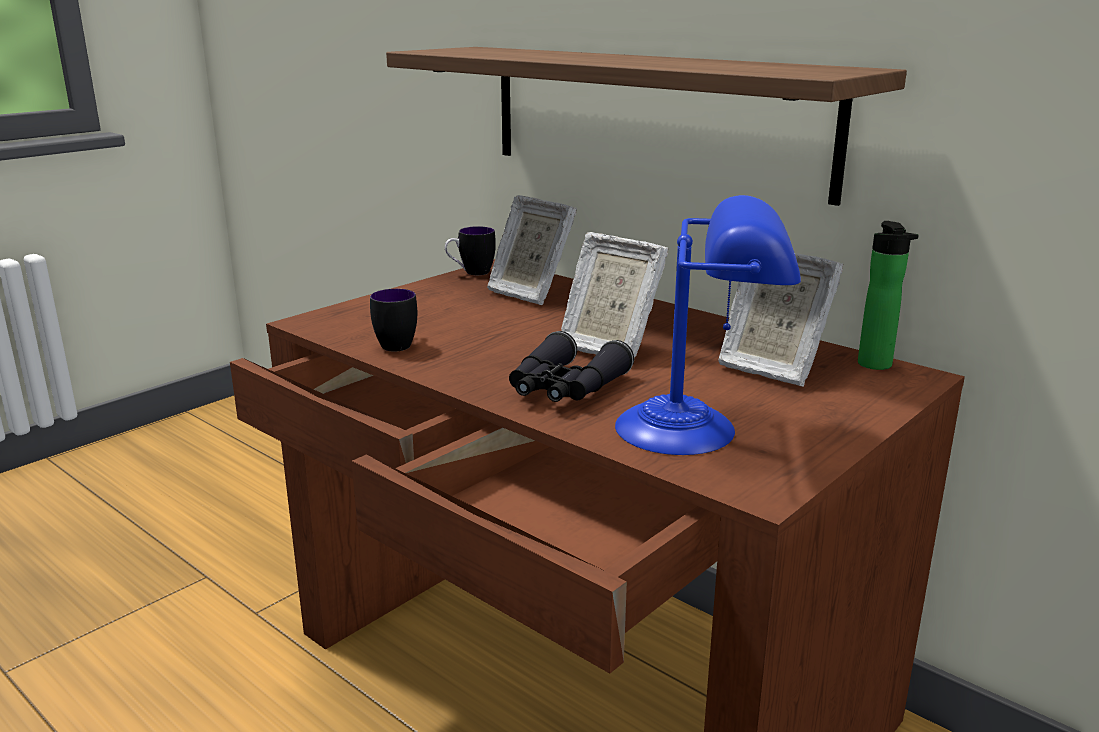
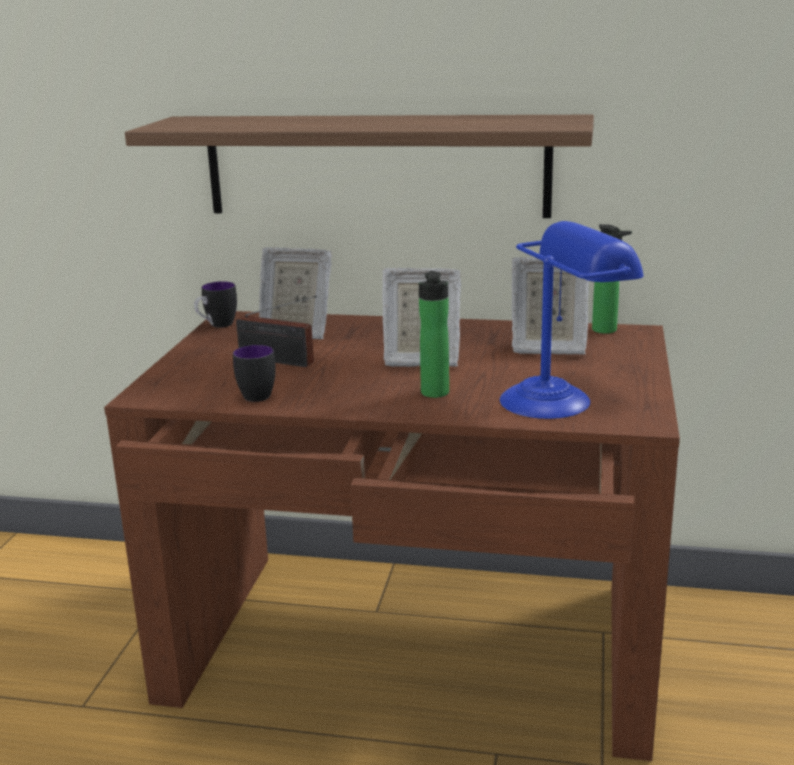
camera: 30 degrees left, 0 degrees up
(471, 317) = (279, 361): none -> radio
(565, 388) = (435, 394): black binoculars -> bottle

